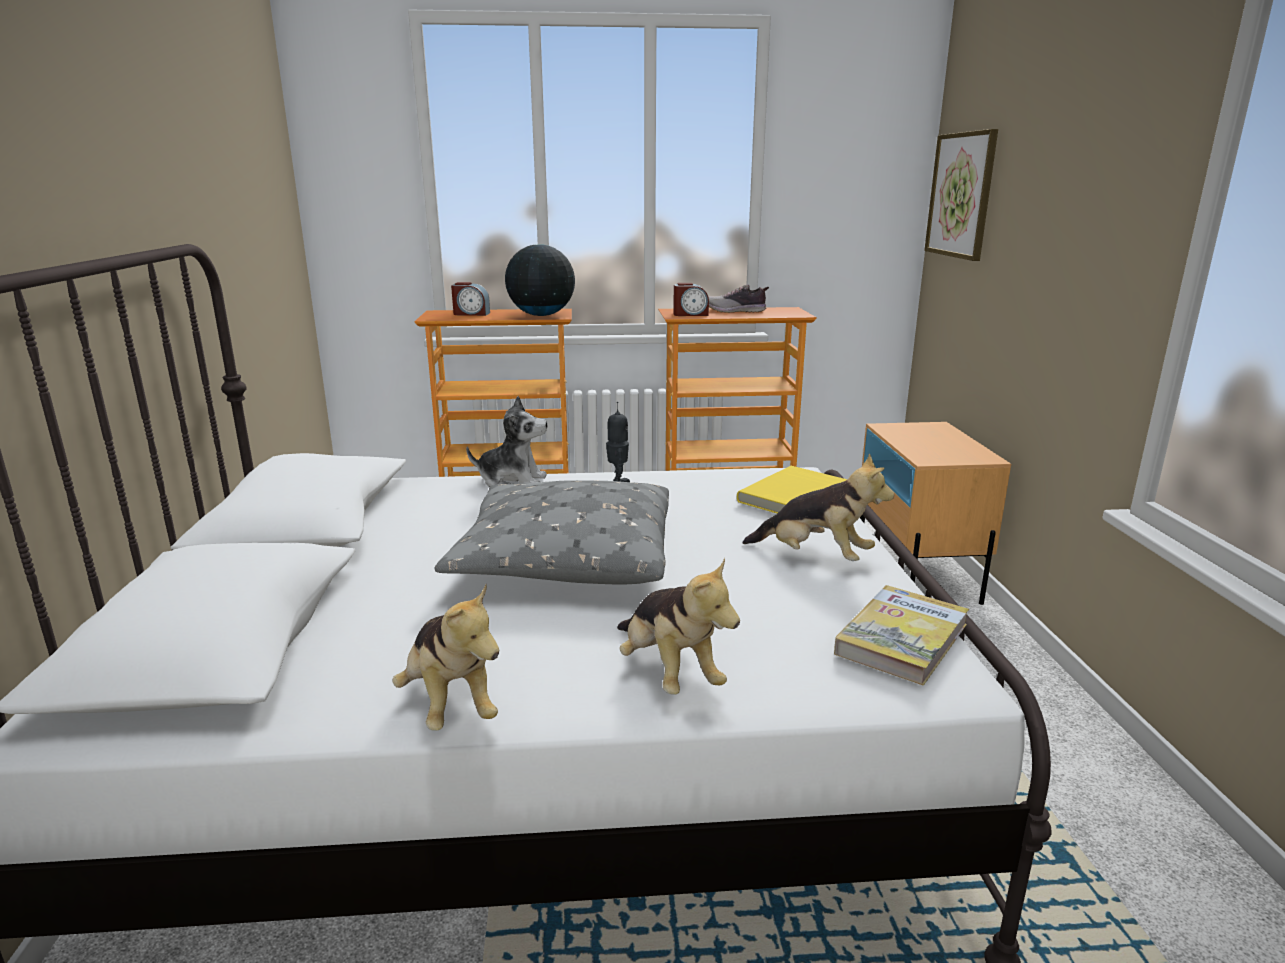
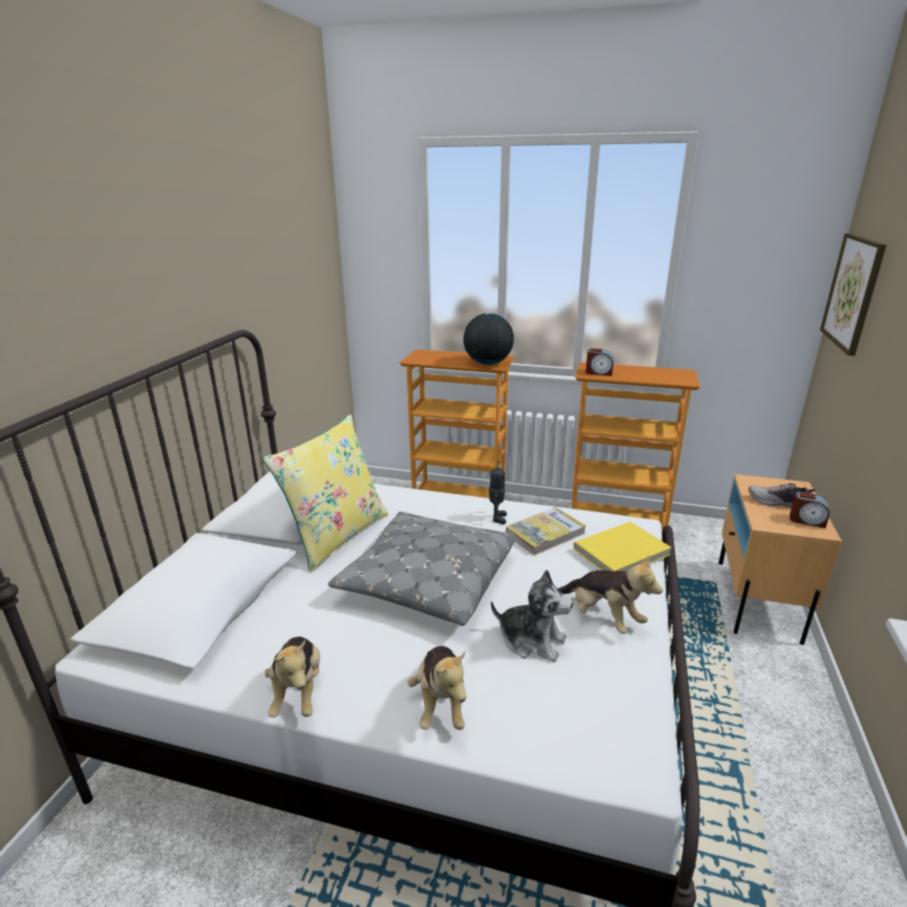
camera: 20 degrees right, 5 degrees up
(398, 533) = (336, 535): none -> yellow pillow
(471, 314) = (441, 357): alarm clock -> alarm clock (807, 521)
(512, 481) = (429, 499): plush toy -> plush toy (531, 640)
(735, 311) = (638, 371): shoe -> shoe (777, 503)
(902, 638) = (621, 717): book -> book (545, 534)

